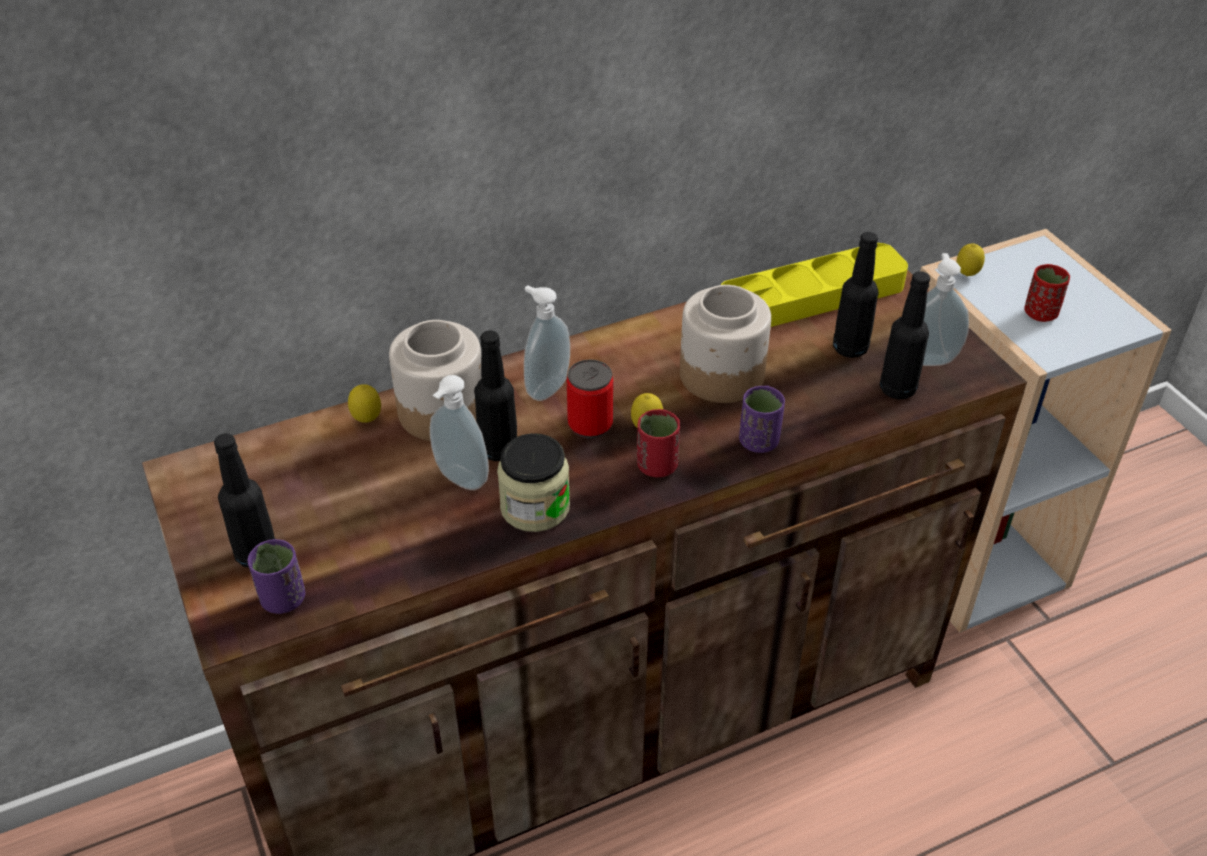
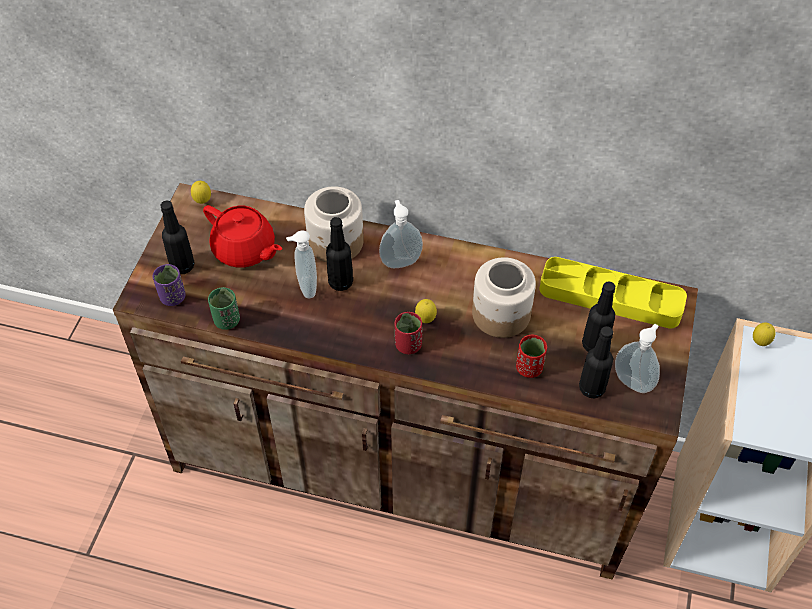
camera: 40 degrees right, 10 degrees up
(328, 486) = (245, 250): none -> red teapot
(367, 420) = (296, 224): lemon -> lemon (203, 202)
(394, 579) = (227, 320): none -> green cup
(535, 507) = (325, 327): jar -> none
(590, 424) = (400, 298): can -> none
(758, 442) = (476, 367): purple cup -> none
(1040, 313) = (778, 399): red cup -> red cup (529, 368)

